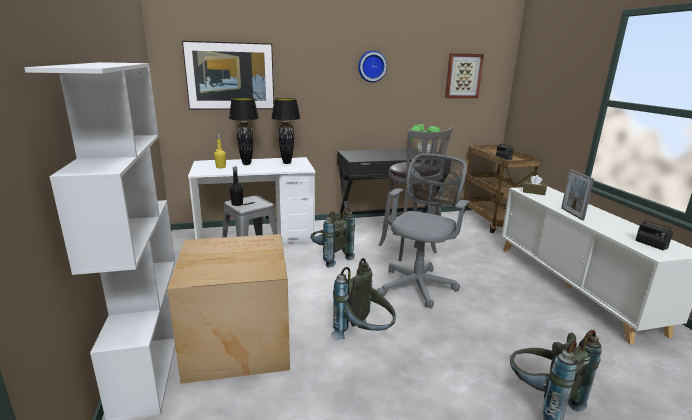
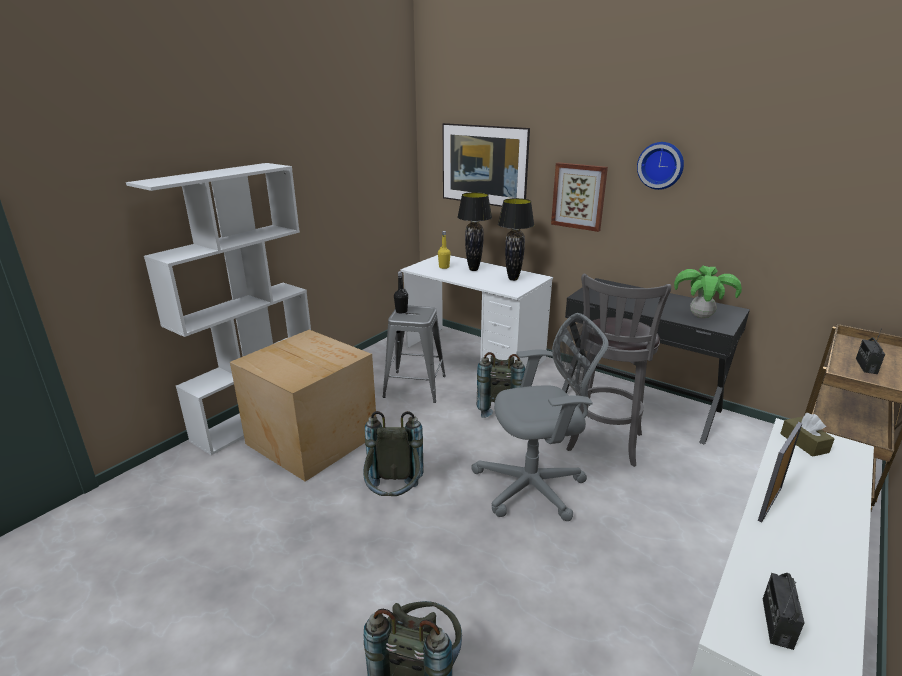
camera: 50 degrees right, 5 degrees up
(463, 76) = (842, 195): picture -> picture (579, 196)

